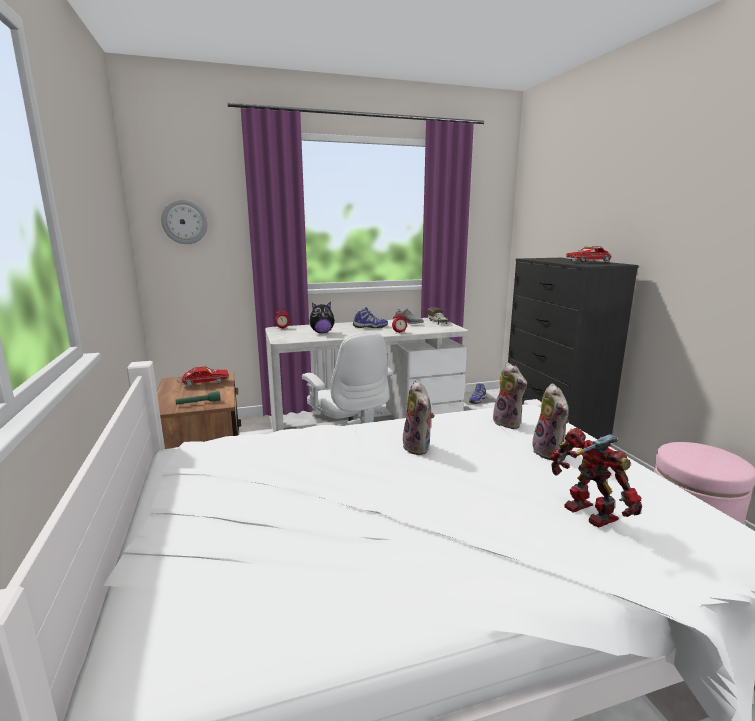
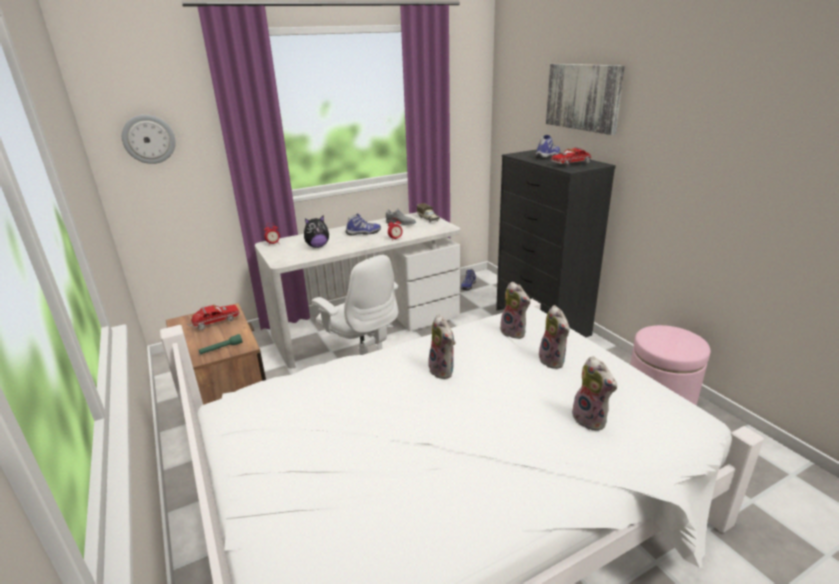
camera: 10 degrees left, 10 degrees up
(565, 260) = (548, 156): none -> shoe
(588, 514) = (591, 419): toy robot -> plush toy
(605, 200) = (583, 97): none -> picture

